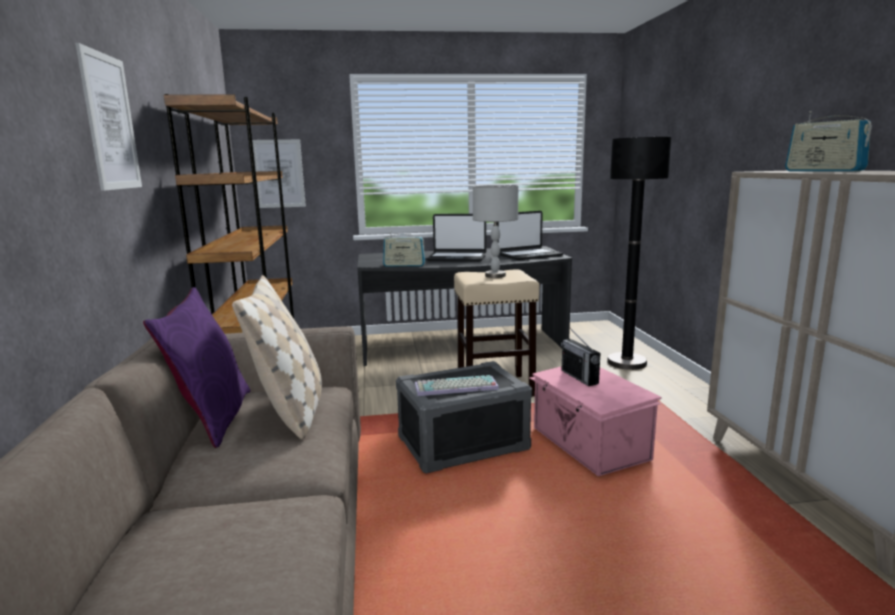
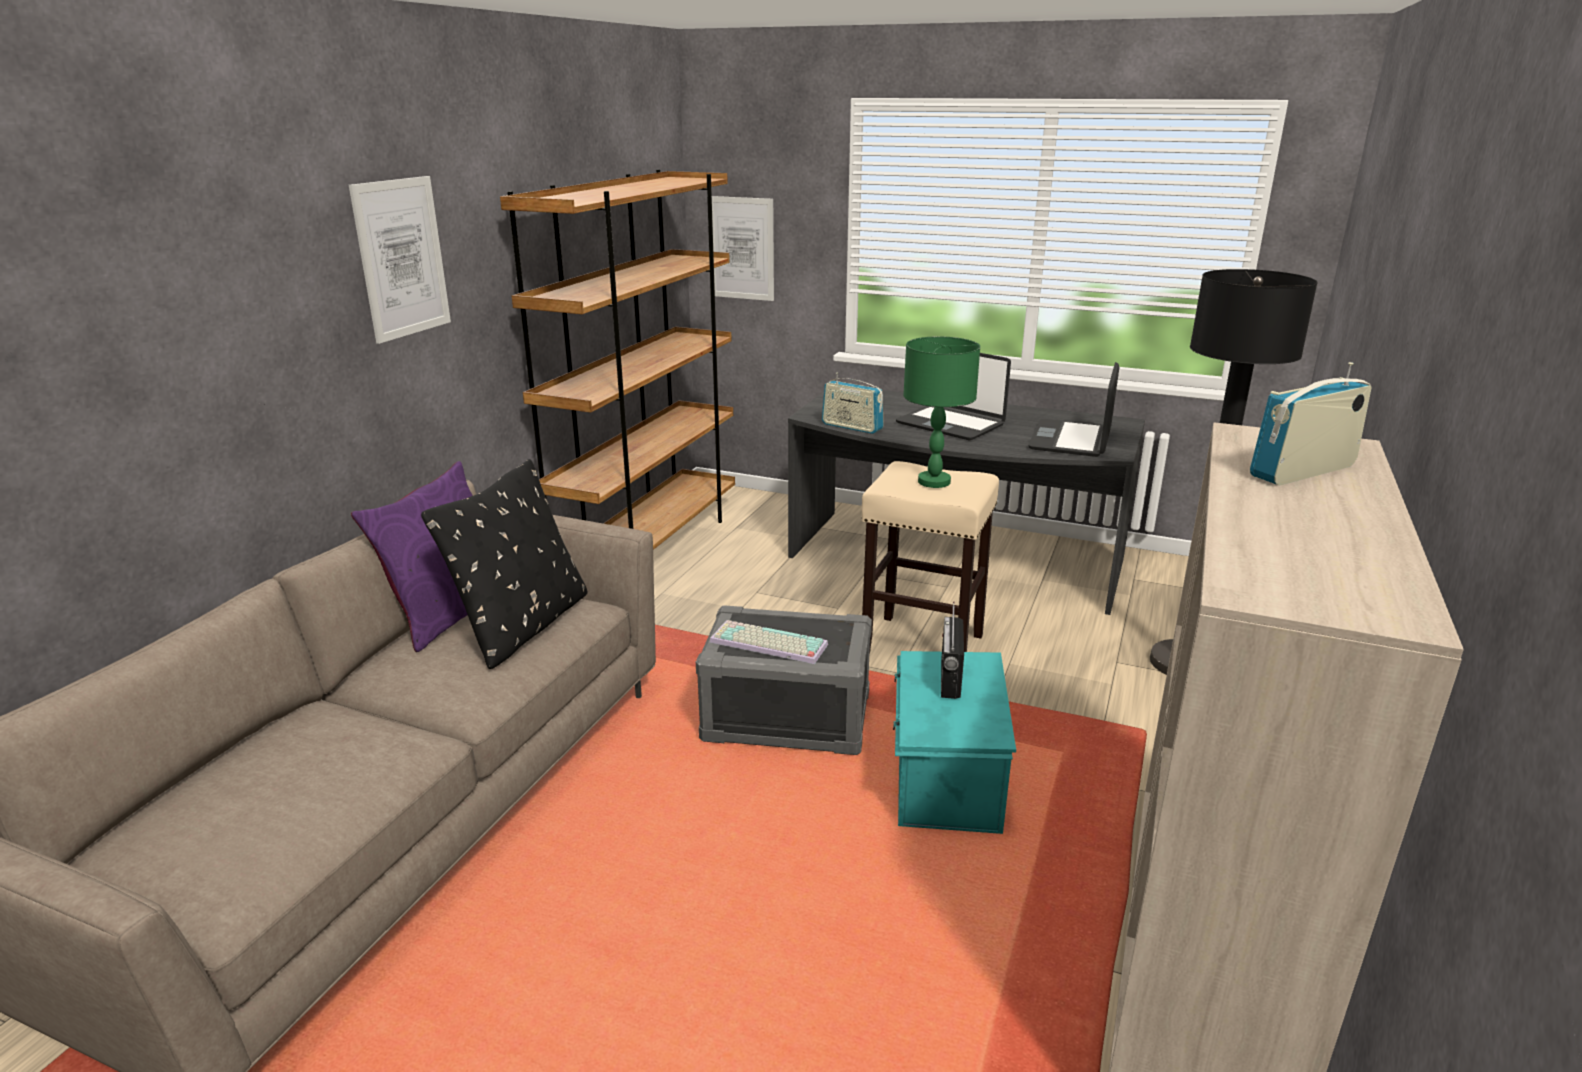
camera: 30 degrees right, 10 degrees up
(291, 410) = (524, 626): beige pillow -> black pillow
(495, 276) = (934, 482): grey table lamp -> green table lamp
(529, 255) = (1071, 440): laptop -> laptop turned 105 degrees clockwise
(588, 445) = (944, 778): pink storage box -> turquoise storage box
(823, 171) = (1302, 471): radio -> radio turned 60 degrees clockwise

